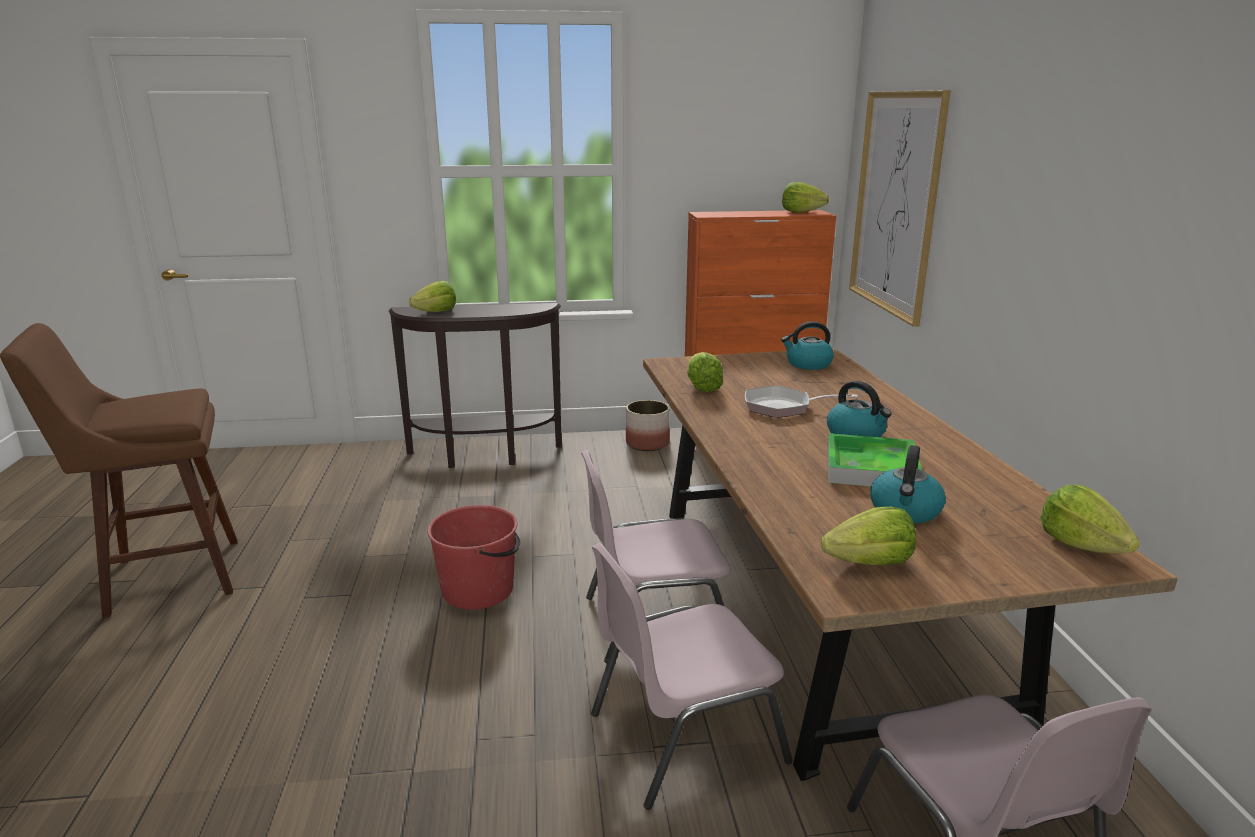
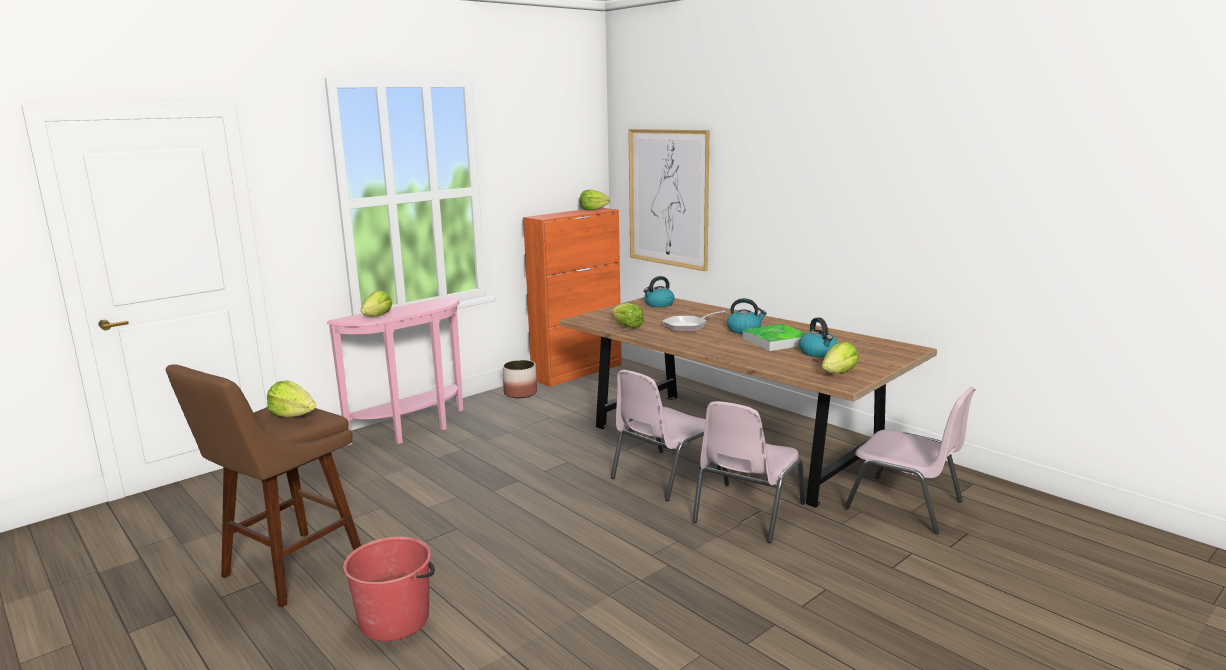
camera: 35 degrees left, 5 degrees down
(479, 590) = (540, 497): red bucket -> red bucket (395, 619)
(484, 456) = (414, 430): brown console table -> pink console table
(1081, 545) = (894, 347): lettuce -> lettuce (293, 415)

